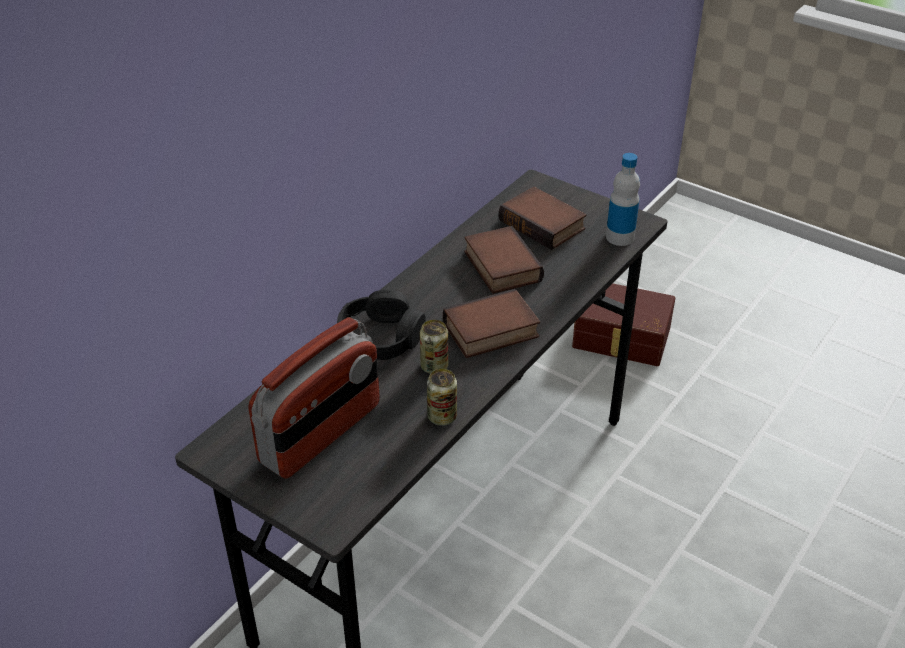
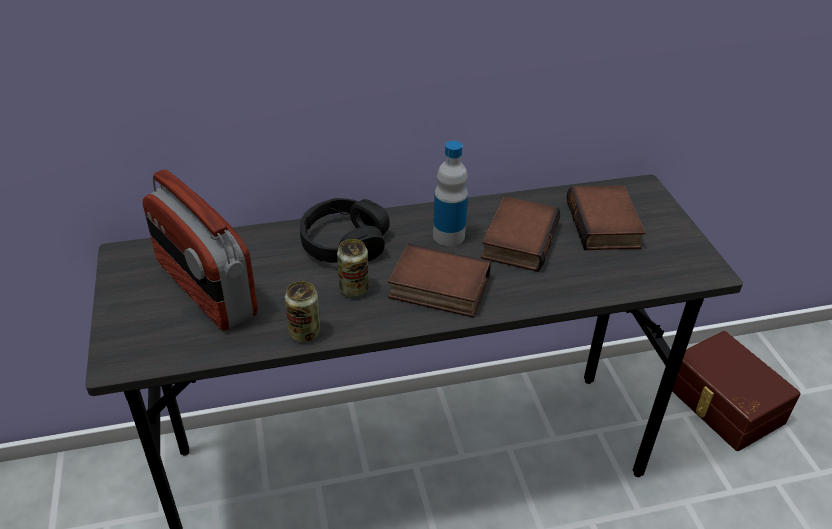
camera: 40 degrees right, 0 degrees up
(321, 434) = (205, 289): radio -> radio turned 60 degrees clockwise
(620, 237) = (668, 273): bottle -> bottle (448, 236)

